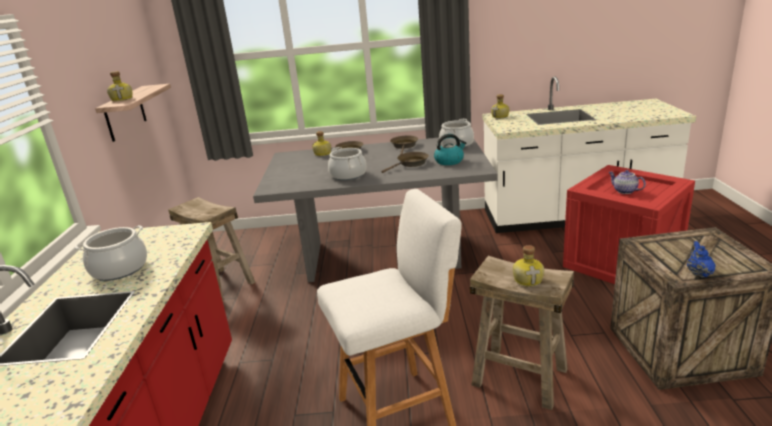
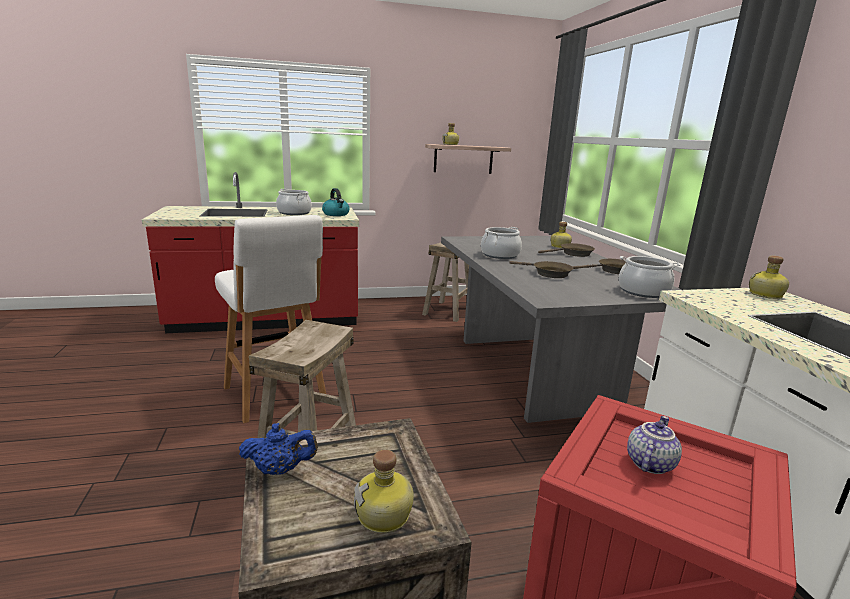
camera: 75 degrees right, 5 degrees down
(449, 161) = (569, 288): kettle -> kettle (336, 214)
(528, 279) = (296, 345): bottle -> bottle (385, 516)

